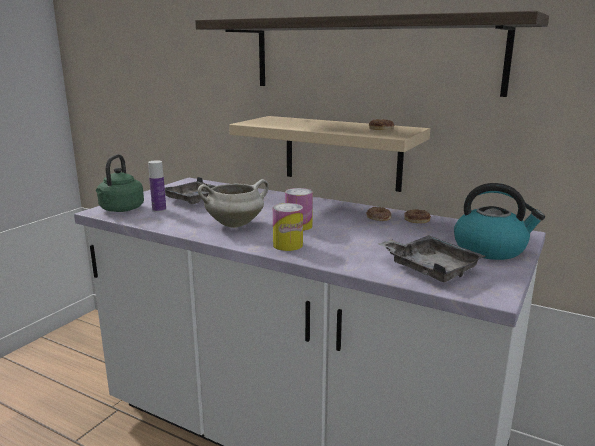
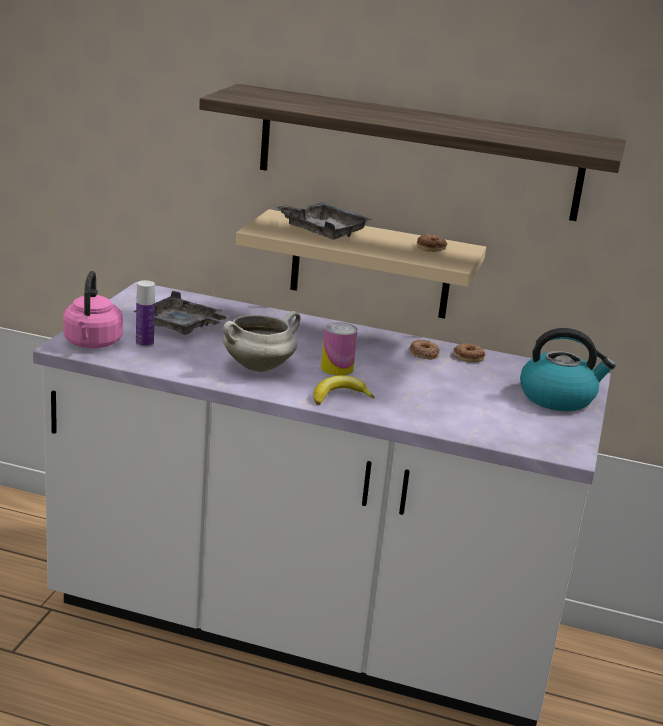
camera: 15 degrees left, 5 degrees up
(120, 209) = (92, 343): green kettle -> pink kettle
(288, 245) = (339, 396): can -> banana
(430, 268) = (503, 423): grey tray -> grey tray (322, 231)

